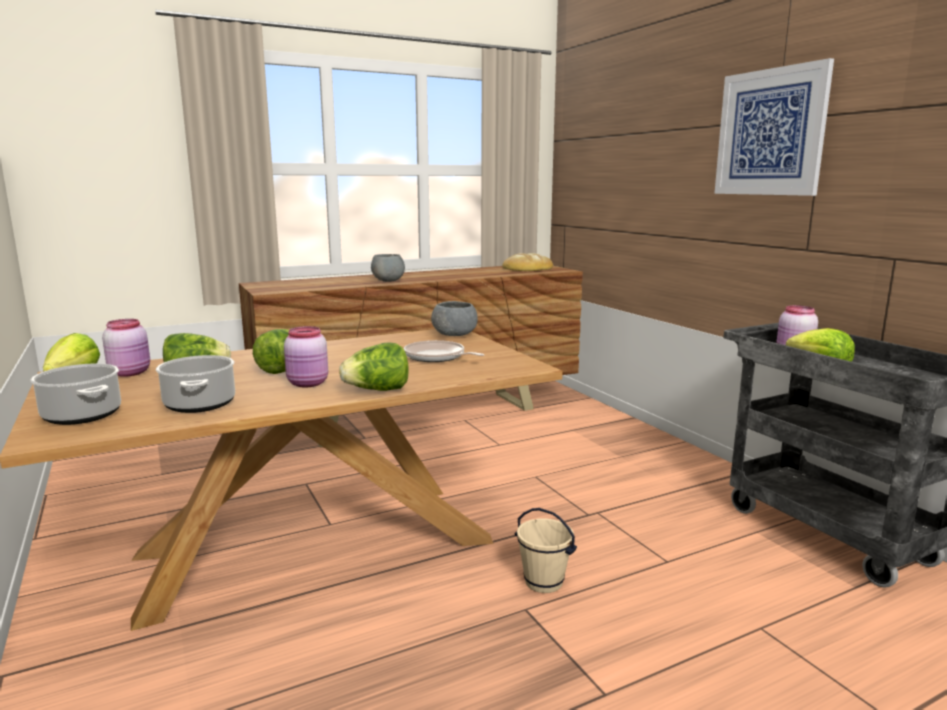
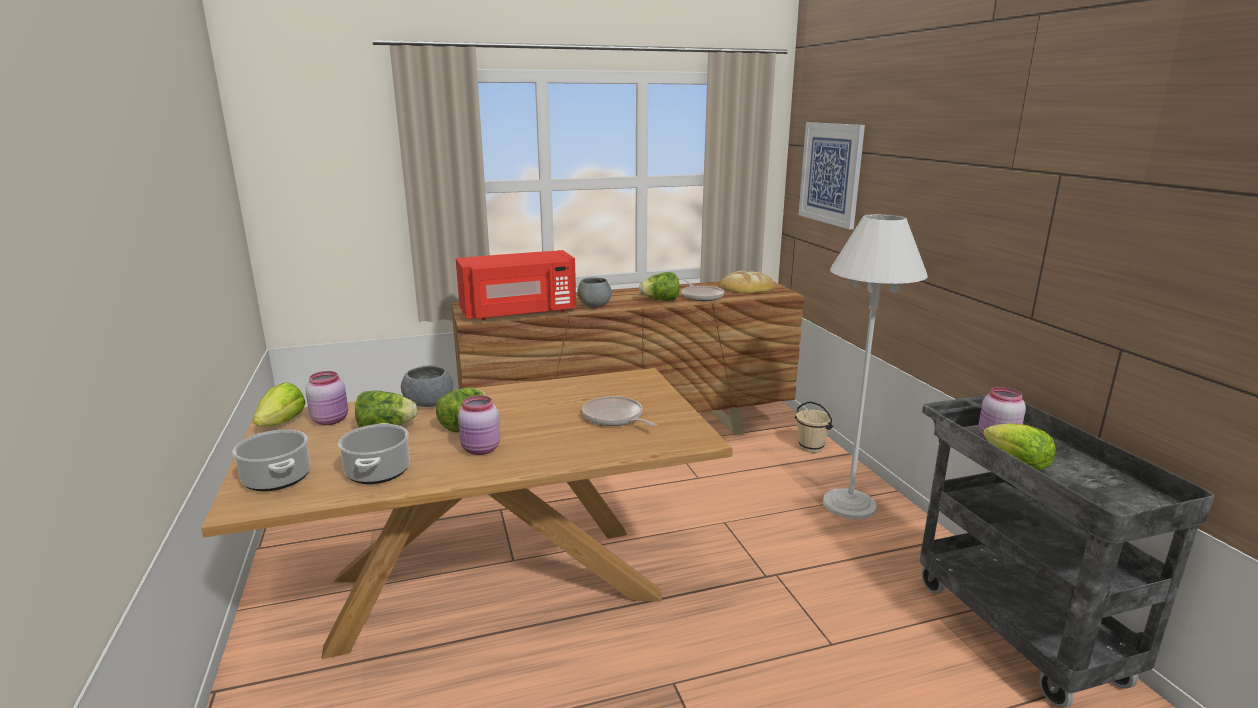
camera: 10 degrees right, 5 degrees up
(314, 286) = (519, 312): none -> red microwave
(377, 390) = (541, 465): lettuce -> lettuce (660, 300)
(454, 335) = (644, 382): grey bowl -> grey bowl (429, 403)
(488, 273) = (701, 296): none -> frying pan
(544, 582) = (700, 653): beige bucket -> beige bucket (811, 447)
(646, 454) = (849, 505): none -> white floor lamp
(770, 132) = (1003, 182): picture -> picture (831, 173)

